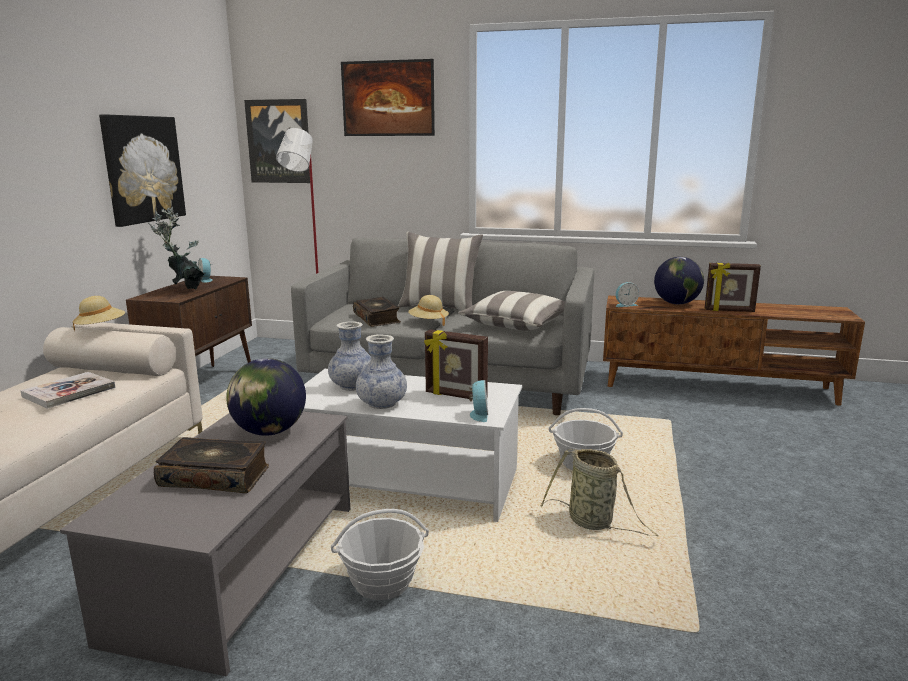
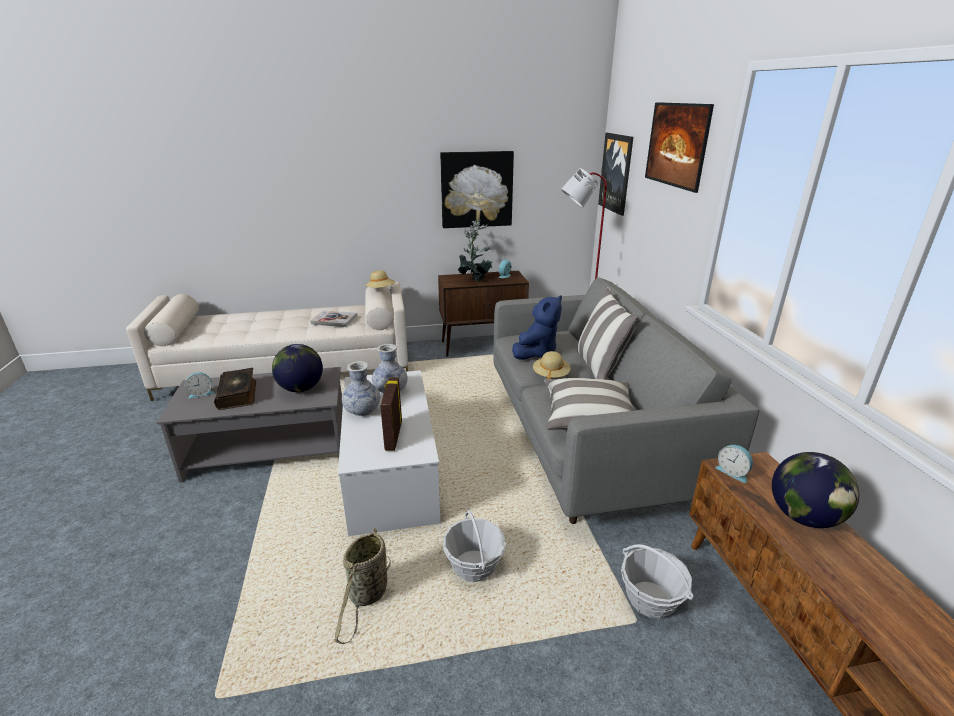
camera: 65 degrees right, 10 degrees up
(377, 318) = (536, 353): book -> blue plush toy
(382, 582) = (263, 505): basket -> basket (650, 599)
(478, 414) = (358, 455): alarm clock -> alarm clock (201, 393)
(729, 311) = (835, 580): picture frame -> none

